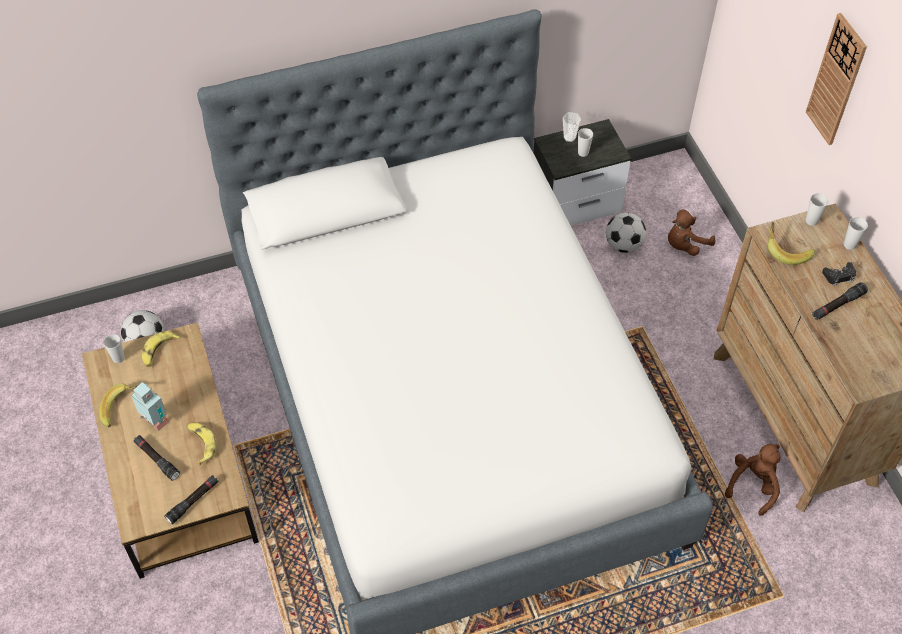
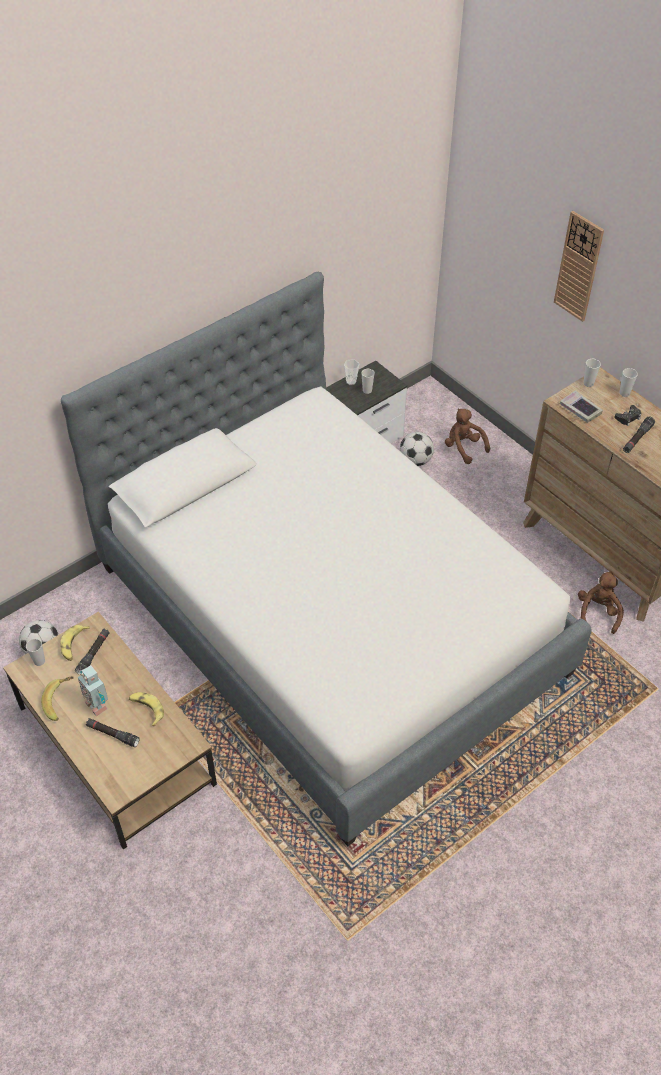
camera: 20 degrees left, 5 degrees down
(155, 422) = (97, 704): toy robot -> toy robot turned 150 degrees counterclockwise
(193, 501) = (161, 759): black flashlight -> black flashlight (93, 654)
(685, 244) = (463, 447): brown plush toy -> brown plush toy turned 105 degrees clockwise
(786, 250) = (580, 409): banana -> book

